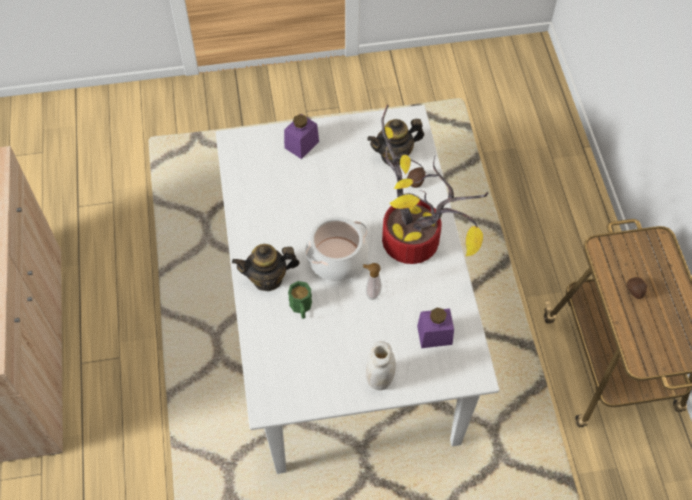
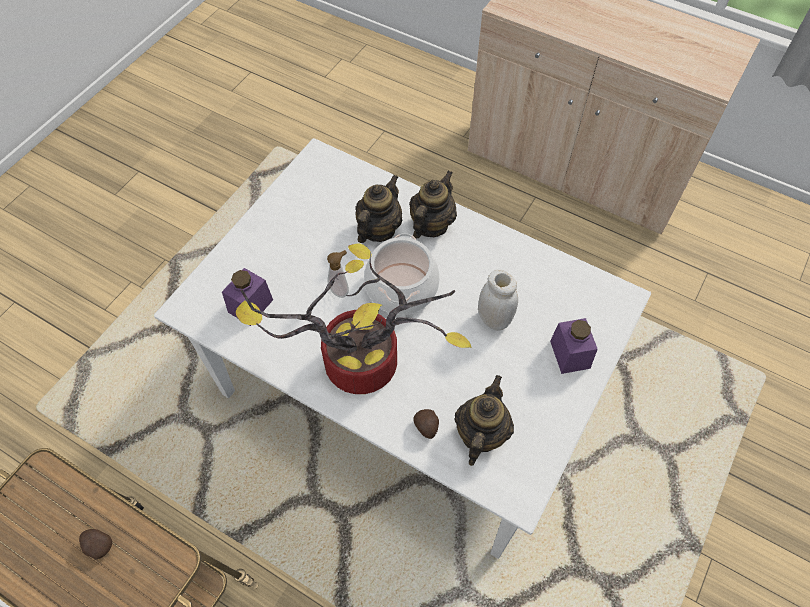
camera: 130 degrees right, 0 degrees up
(301, 308) = (378, 229): green mug -> teapot
(379, 378) = (259, 238): white jar -> white jar (494, 319)

